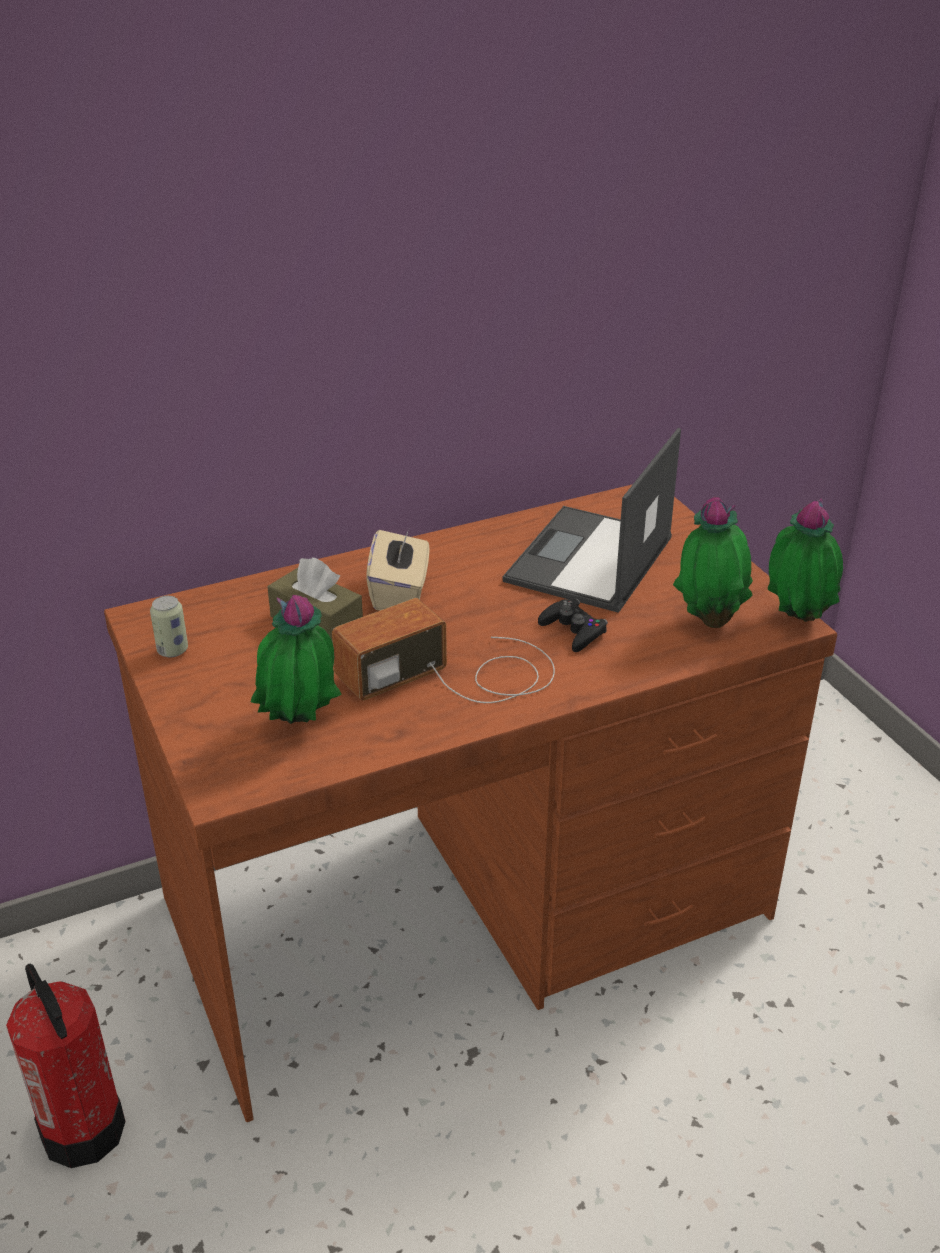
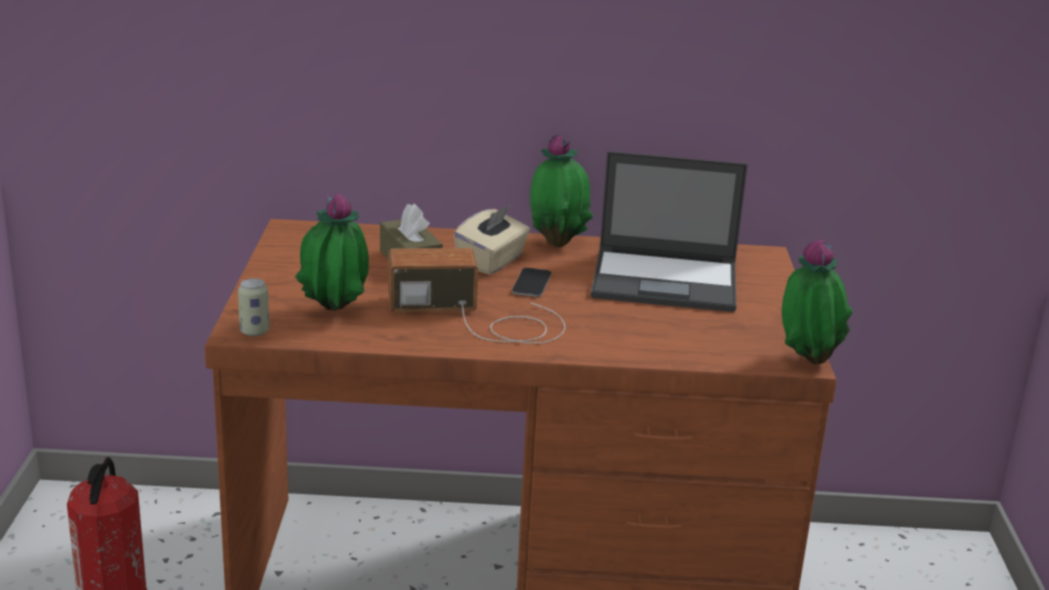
camera: 25 degrees right, 10 degrees down
(172, 650) = (291, 251): can -> can (254, 331)
(465, 609) = (531, 284): none -> phone
(573, 631) = (603, 318): black game controller -> none
(589, 561) = (667, 281): laptop -> laptop turned 135 degrees counterclockwise
(709, 620) = (727, 342): potted plant -> potted plant (557, 243)

